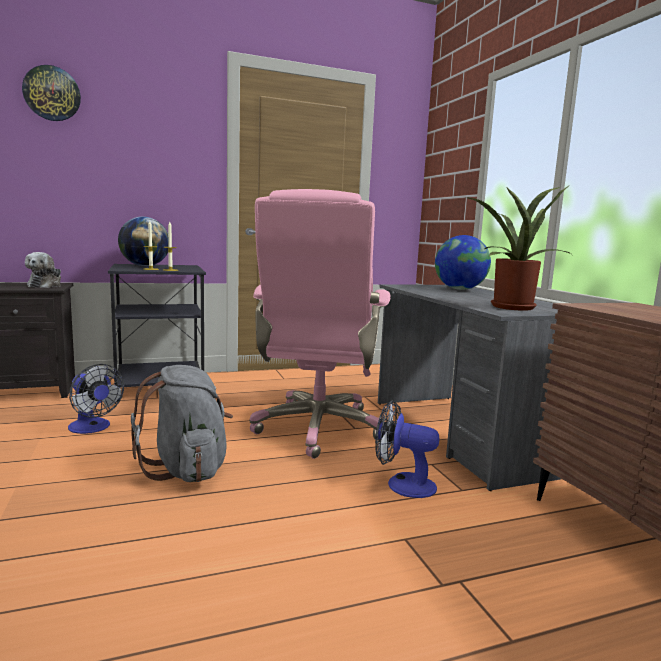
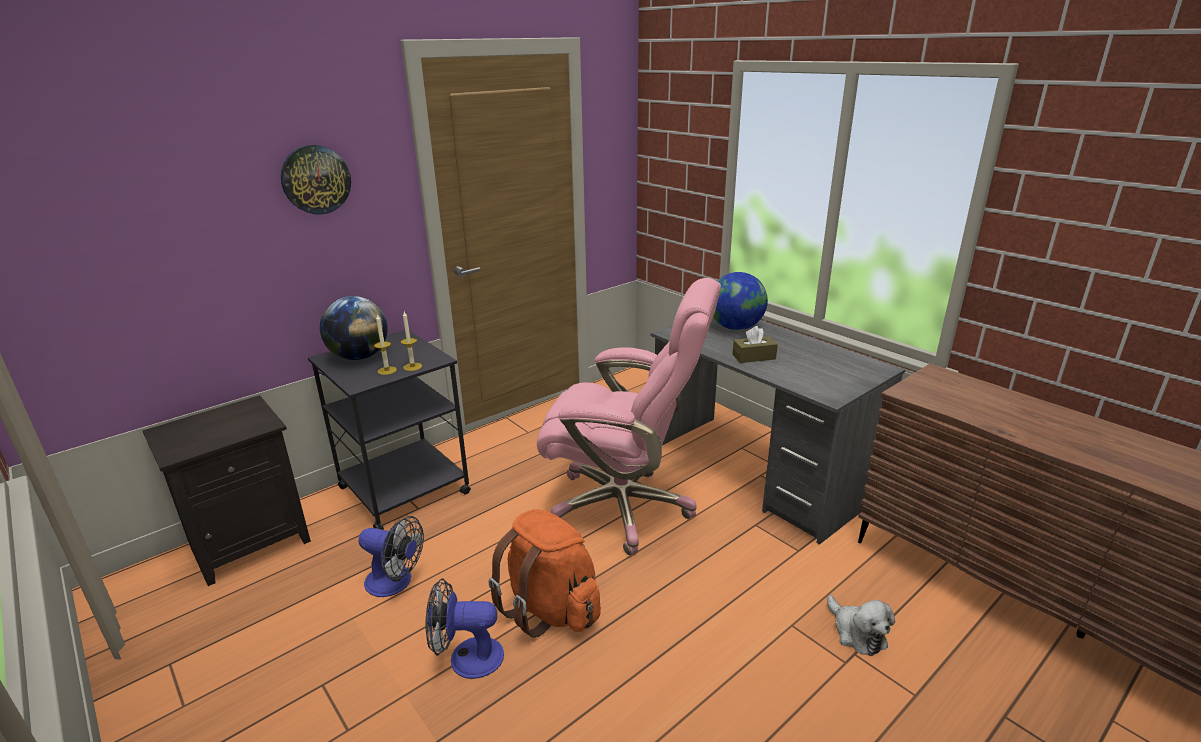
camera: 20 degrees left, 15 degrees up
(46, 285) = (242, 417): plush toy -> plush toy (856, 633)
(52, 93) = (176, 150): wall clock -> wall clock (316, 179)
(187, 469) = (550, 608): grey backpack -> orange backpack
(316, 430) = (625, 510): pink office chair -> pink office chair turned 60 degrees counterclockwise
(402, 484) = (749, 560): fan -> fan (467, 657)
(455, 296) = (754, 357): none -> brown tissue box
(510, 307) = (822, 376): potted plant -> none

